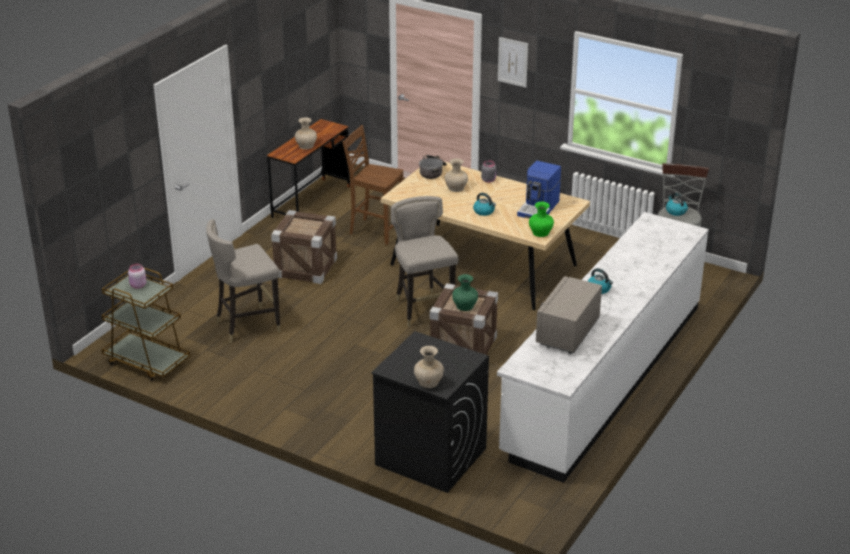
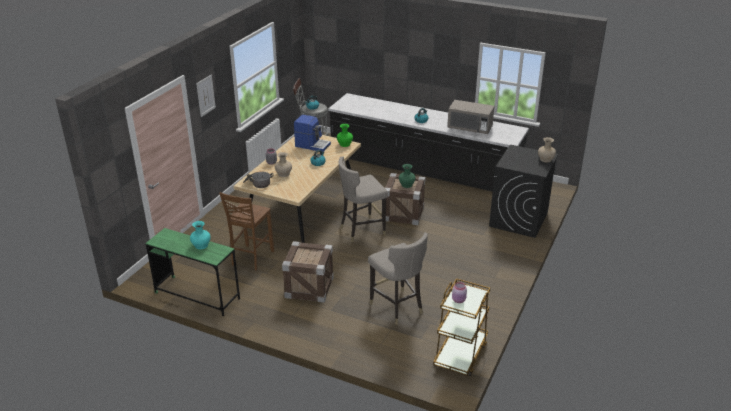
camera: 95 degrees left, 0 degrees up
(306, 146) = (201, 245): beige vase -> turquoise vase
(311, 201) = (197, 296): brown desk -> green desk
(604, 377) = (423, 169): white counter -> black counter

